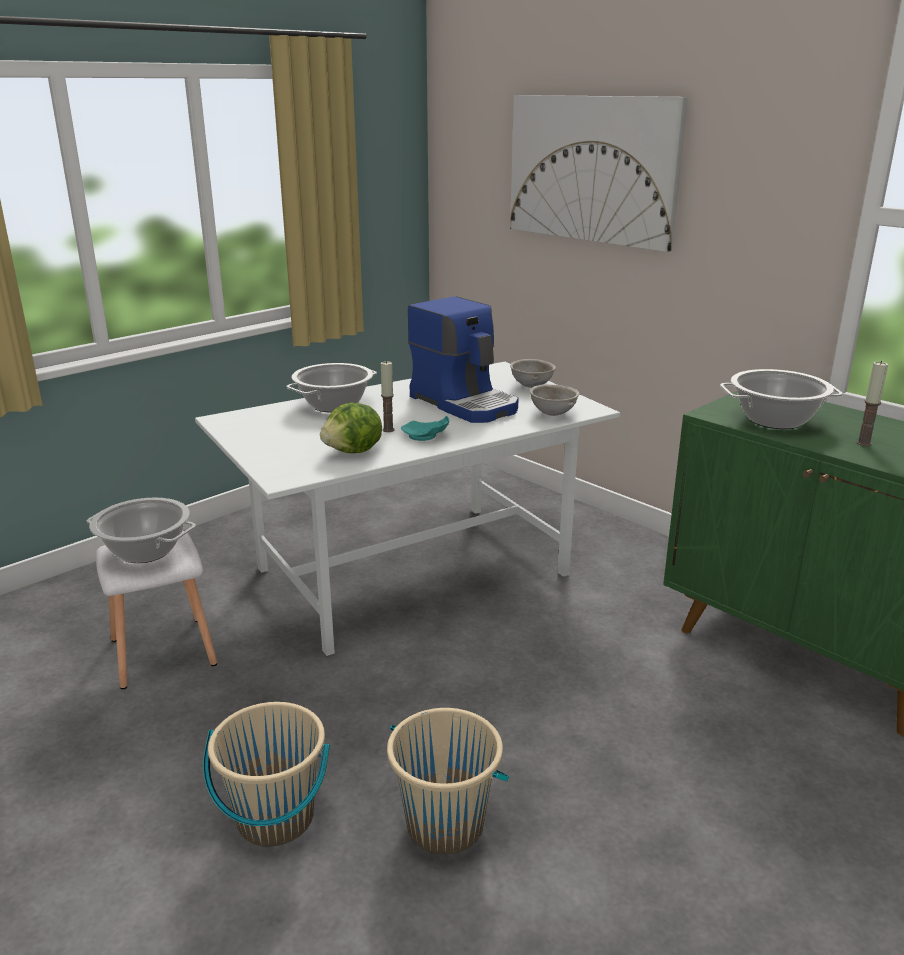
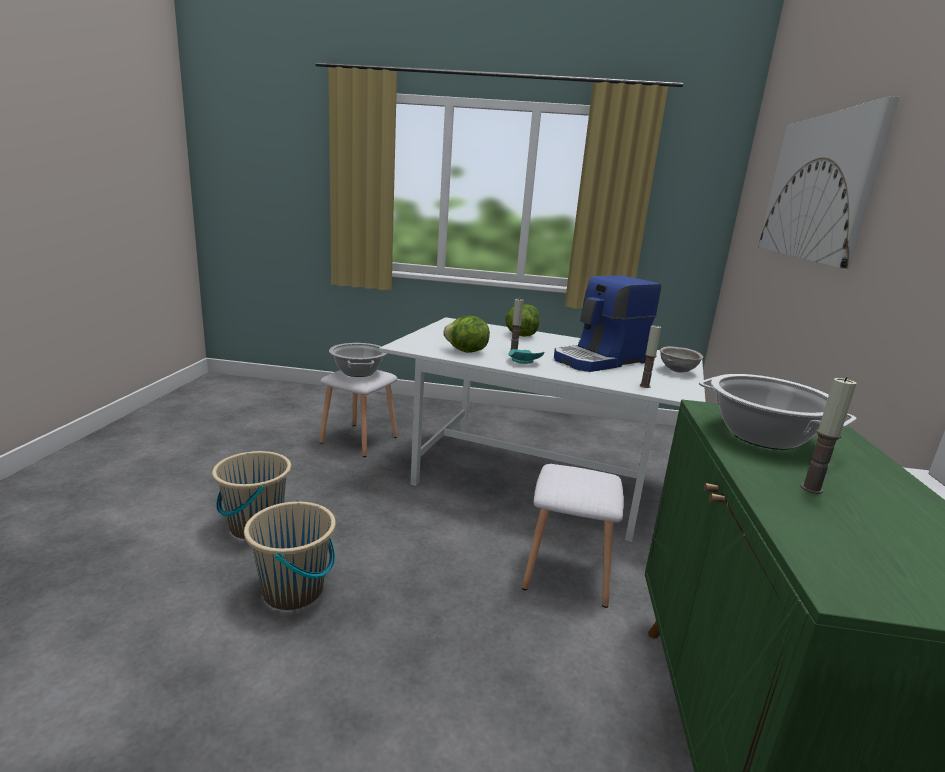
camera: 50 degrees right, 5 degrees down
(334, 405) = (521, 335): cooking pot -> lettuce
(465, 403) = (600, 360): coffee machine -> coffee machine turned 45 degrees clockwise
(553, 414) = (644, 386): grey bowl -> candle
(577, 631) = (565, 572): none -> white stool

